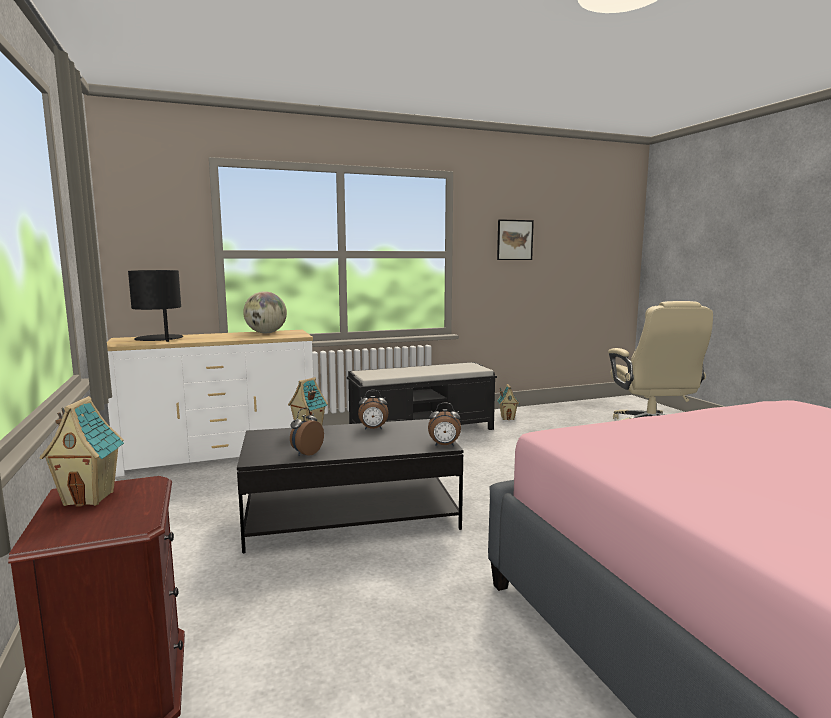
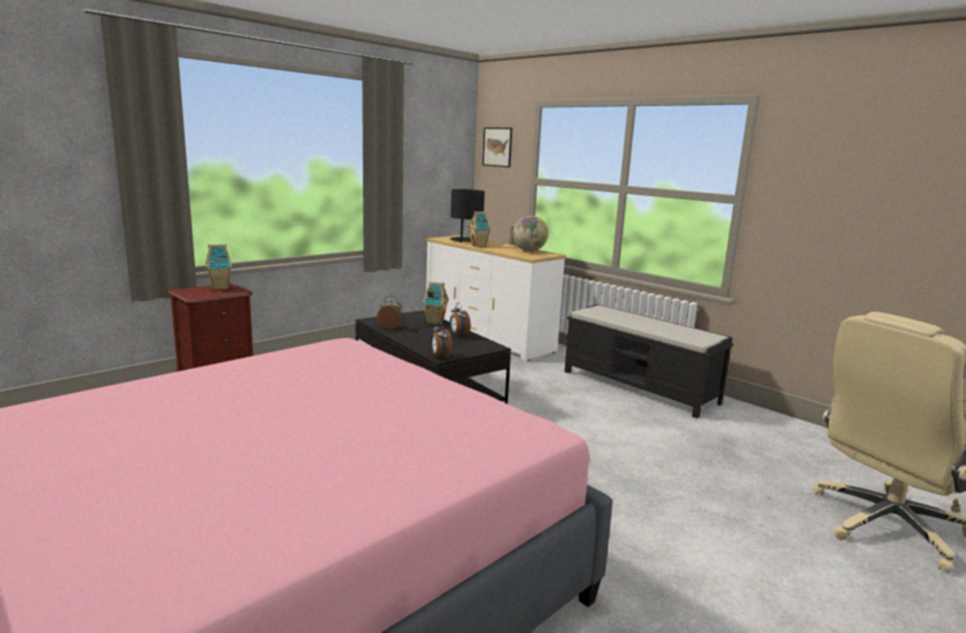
camera: 65 degrees right, 5 degrees up
(507, 418) = (752, 422): toy house -> toy house (479, 246)
(514, 240) = (845, 187): picture -> picture (497, 147)

